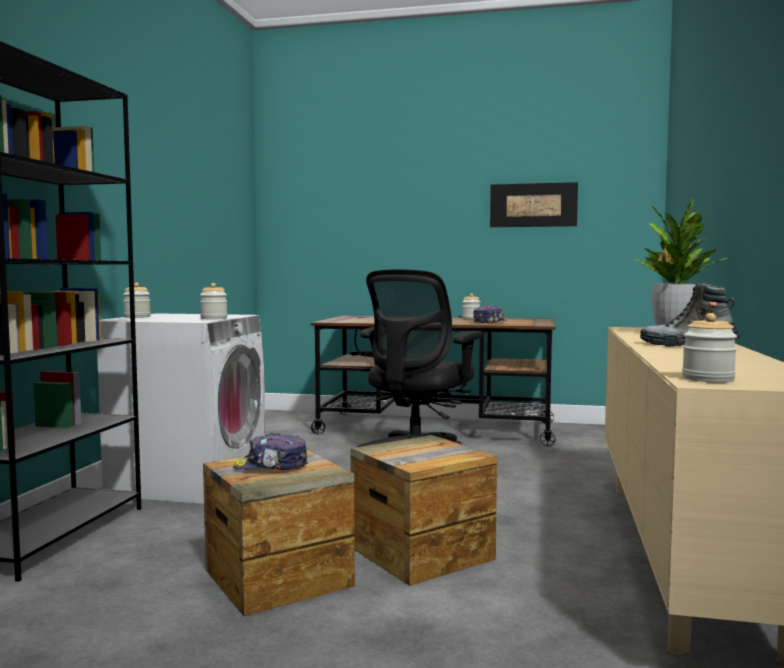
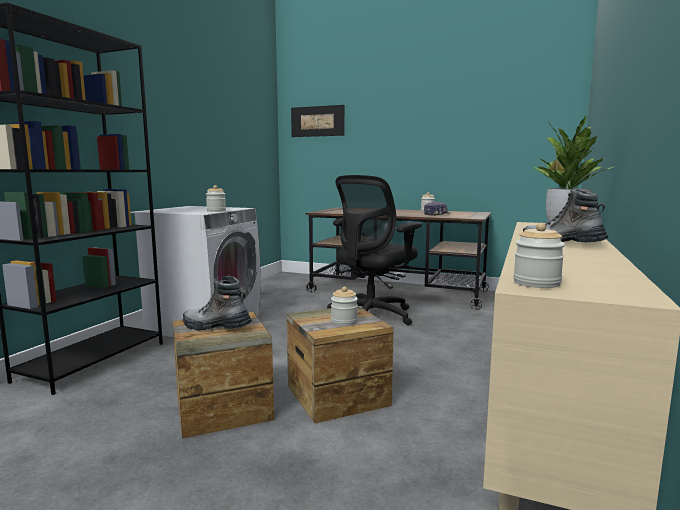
camera: 10 degrees right, 5 degrees up
(137, 317) = (168, 209): jar -> jar (344, 322)
(271, 467) = (216, 327): cap -> boot
(533, 205) = (479, 123): picture -> picture (317, 121)

